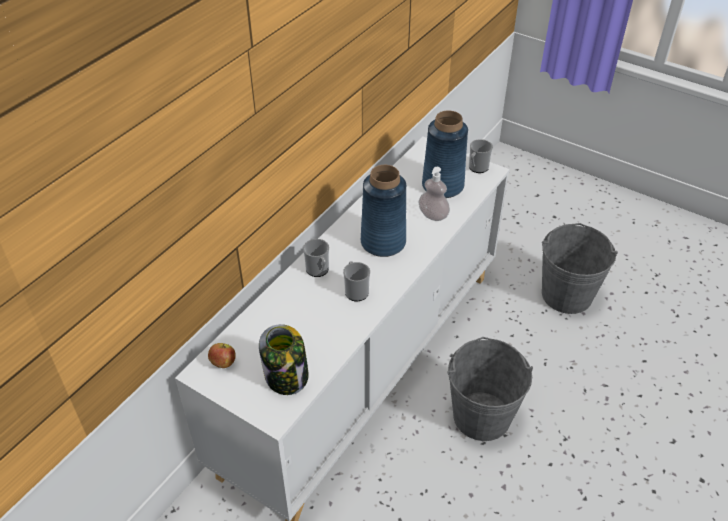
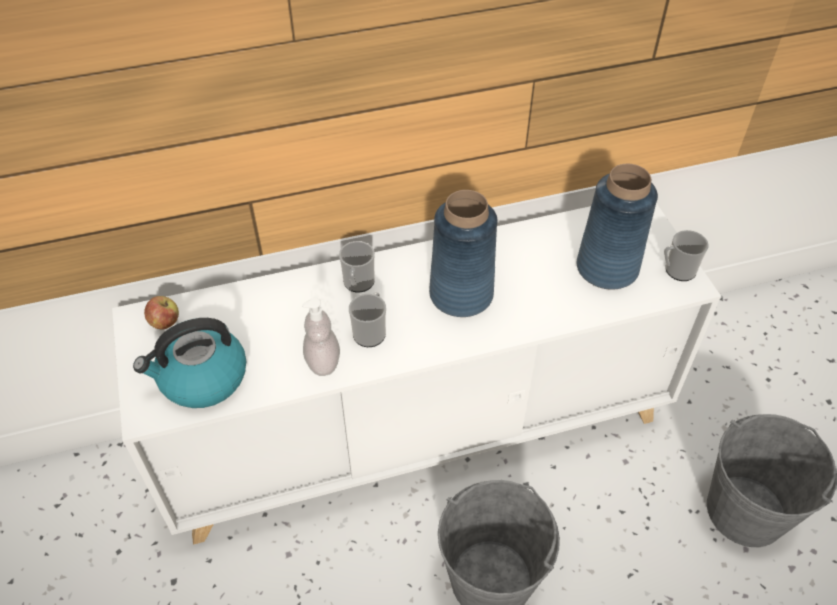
camera: 40 degrees right, 5 degrees up
(287, 377) = (202, 379): jar -> kettle
(433, 215) = (555, 297): soap dispenser -> soap dispenser (323, 361)

